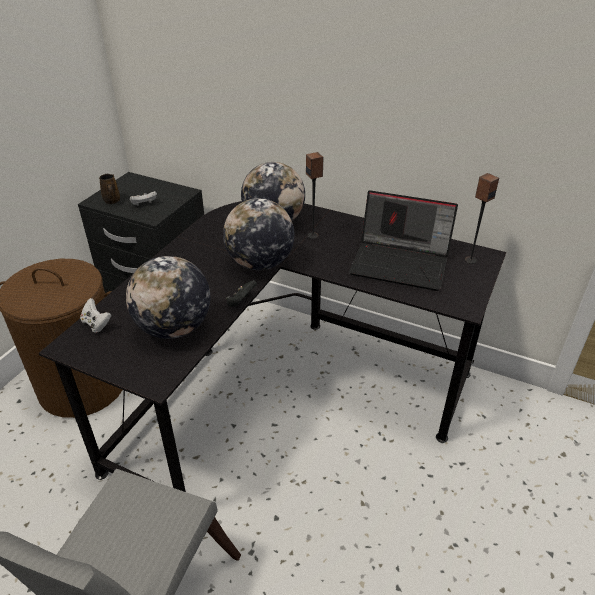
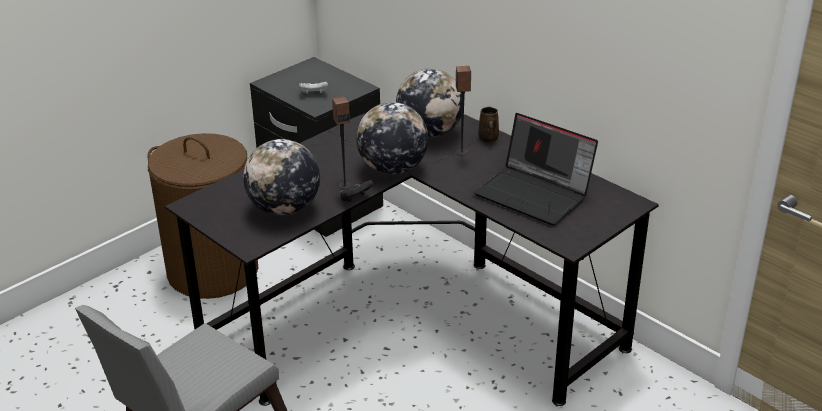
camera: 20 degrees right, 5 degrees down
(96, 324) = (220, 193): white game controller -> none
(112, 201) = (284, 85): brown mug -> brown mug (488, 139)
(470, 260) = (611, 204): speaker -> speaker (345, 186)

